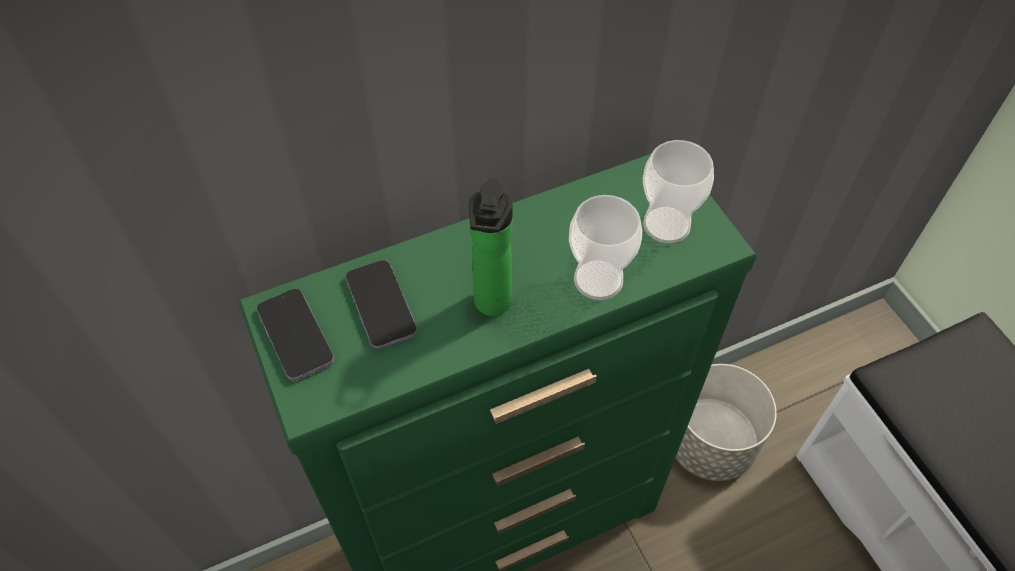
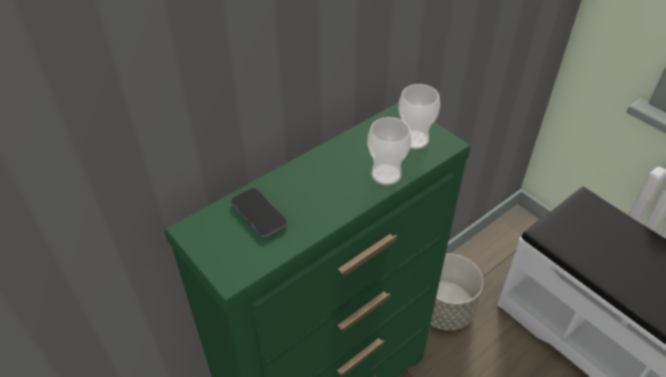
camera: 15 degrees left, 10 degrees down
(295, 336) = (209, 241): phone -> none
(492, 306) = (328, 200): bottle -> none

